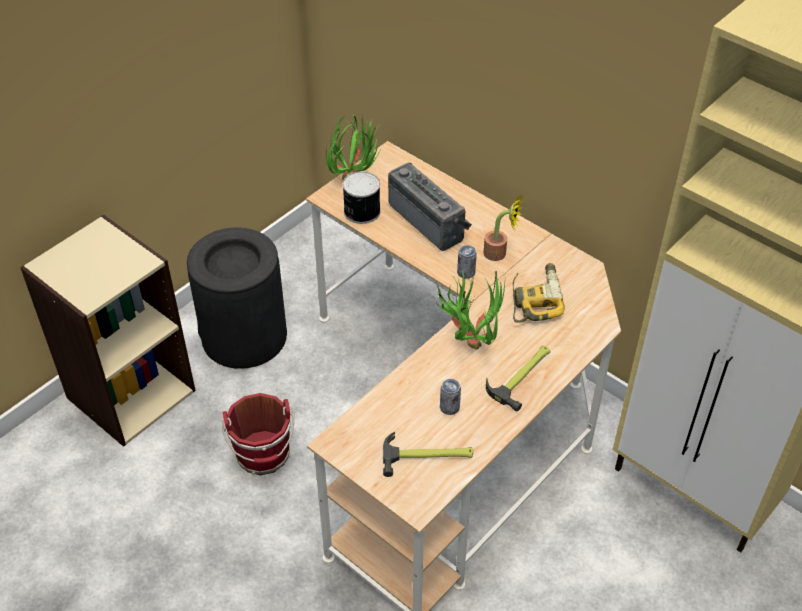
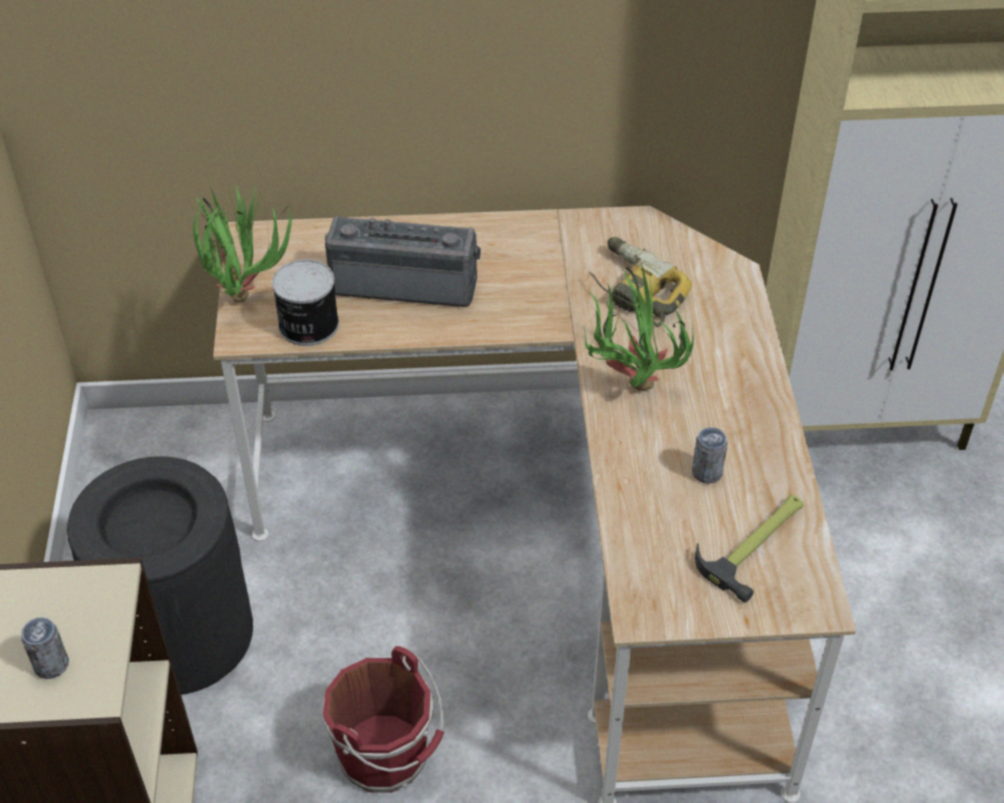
camera: 45 degrees left, 0 degrees up
(466, 273) = (526, 313): can -> can (51, 665)
(499, 254) = (533, 267): potted plant -> none
(522, 376) = (731, 381): hammer -> none

